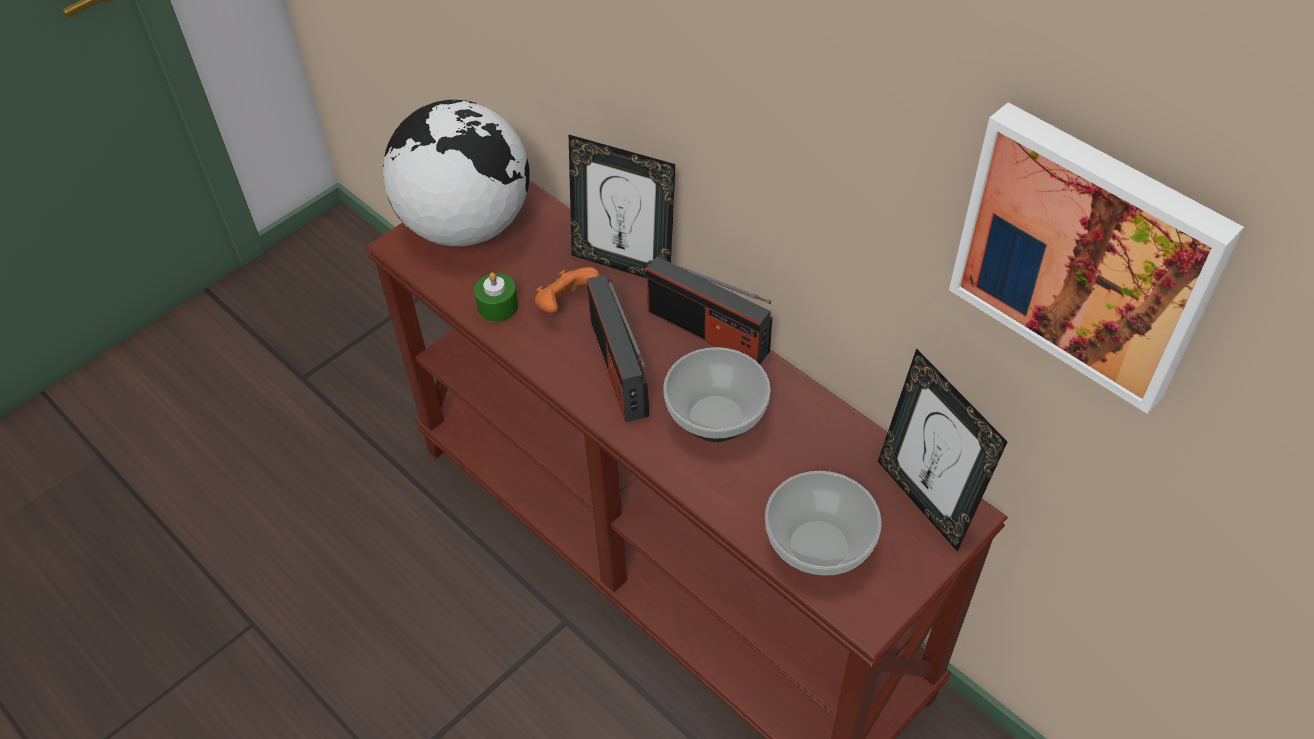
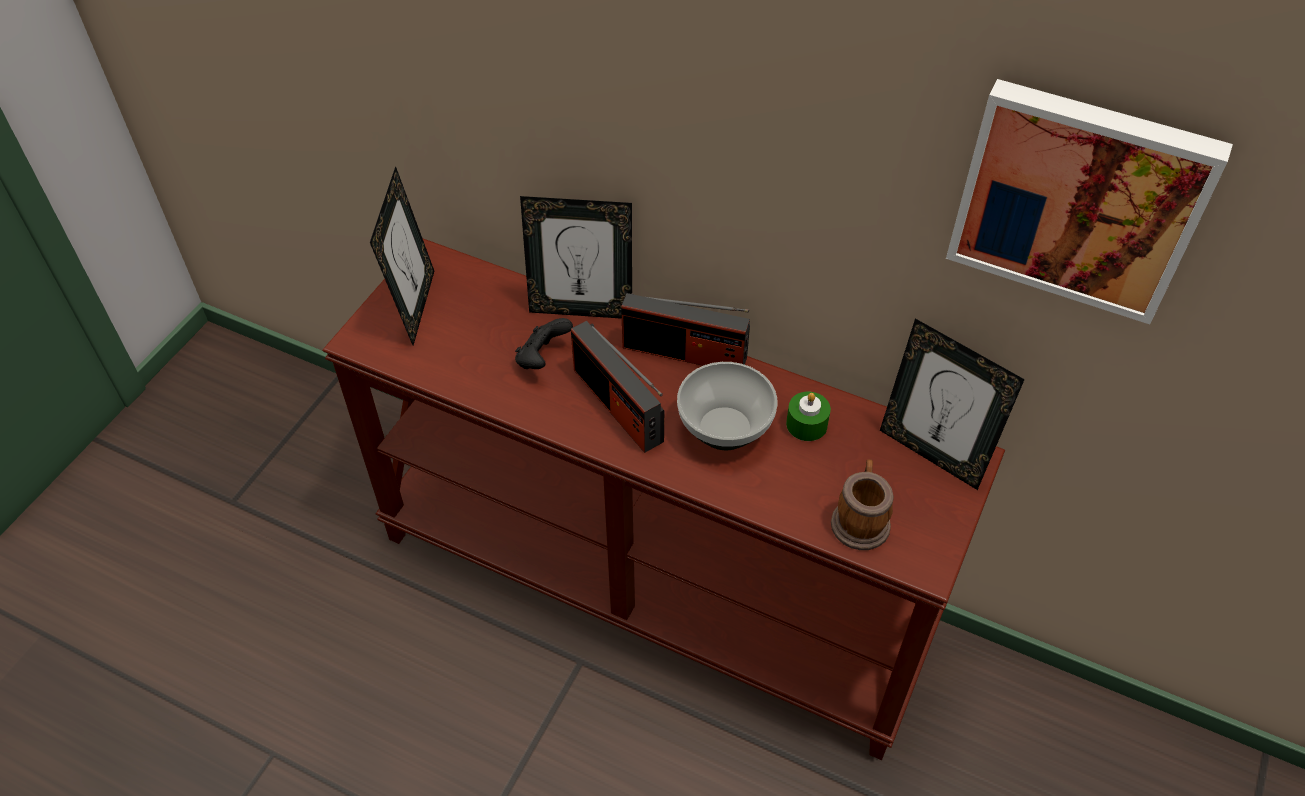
camera: 20 degrees left, 0 degrees up
(466, 225) = (415, 307): globe -> picture frame
(498, 306) = (479, 375): green candle -> green candle (806, 424)
(565, 304) = (542, 358): orange game controller -> black game controller
(816, 548) = (860, 519): bowl -> mug

